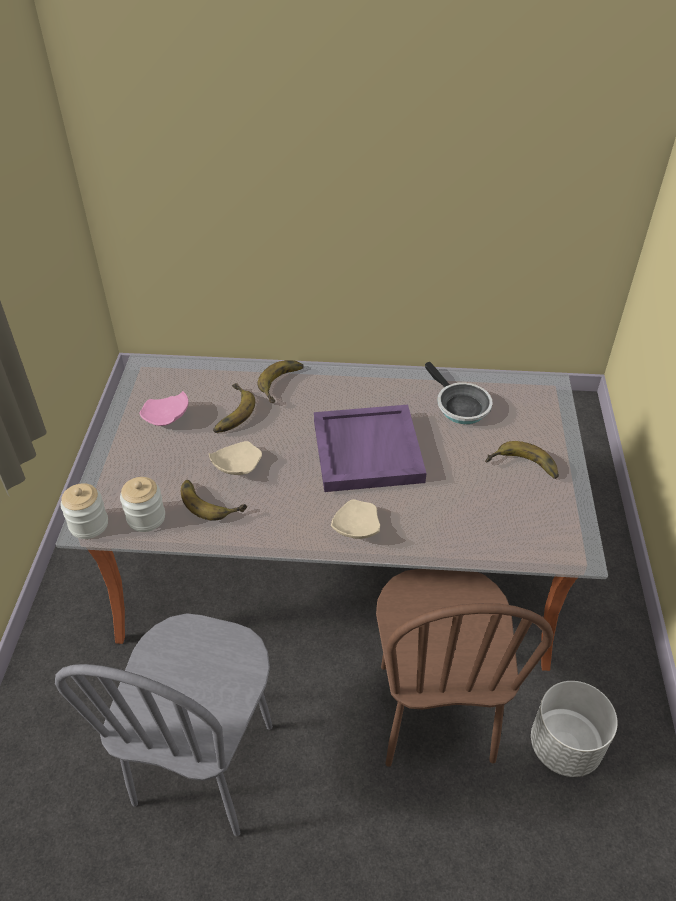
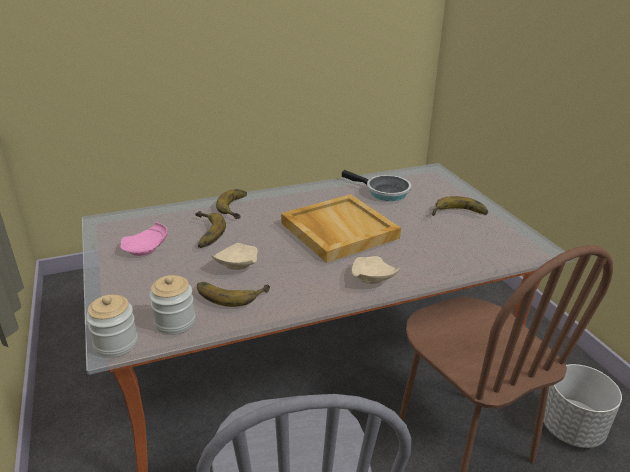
camera: 25 degrees left, 15 degrees down
(366, 450) = (338, 230): purple tray -> beige tray

